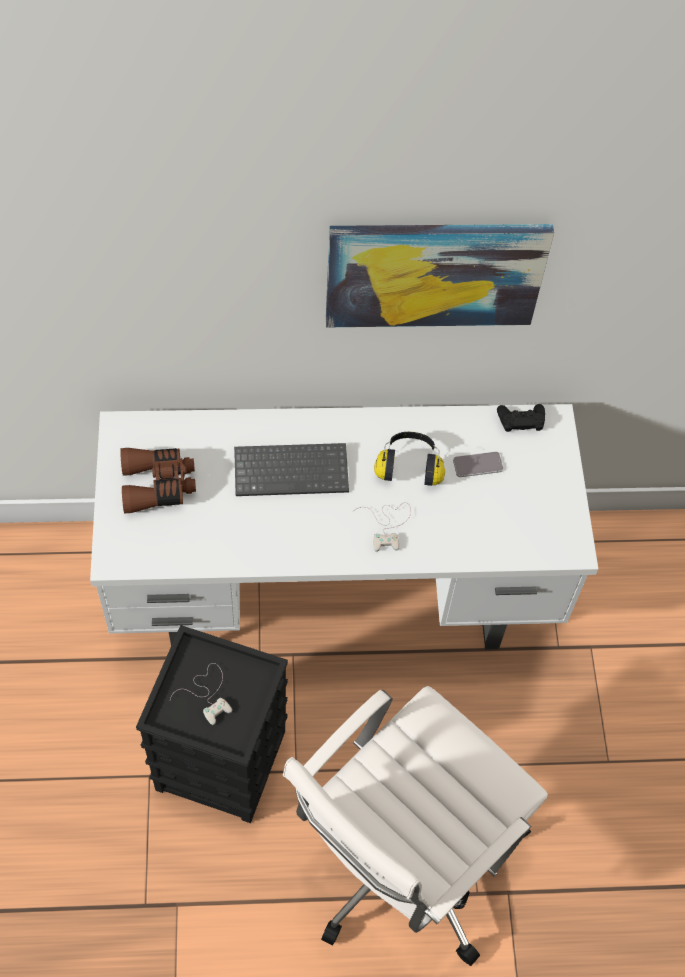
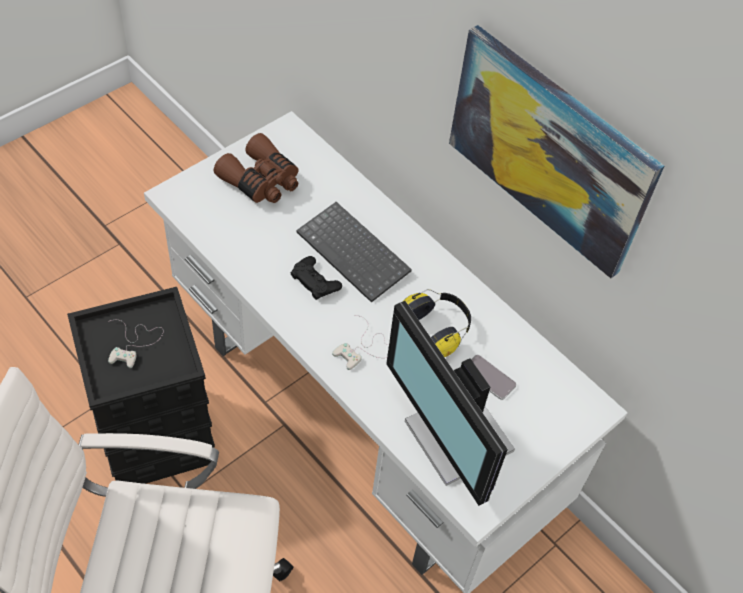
camera: 50 degrees right, 5 degrees down
(510, 524) = (455, 439): none -> monitor
(521, 420) = (568, 382): black game controller -> black game controller (315, 281)

